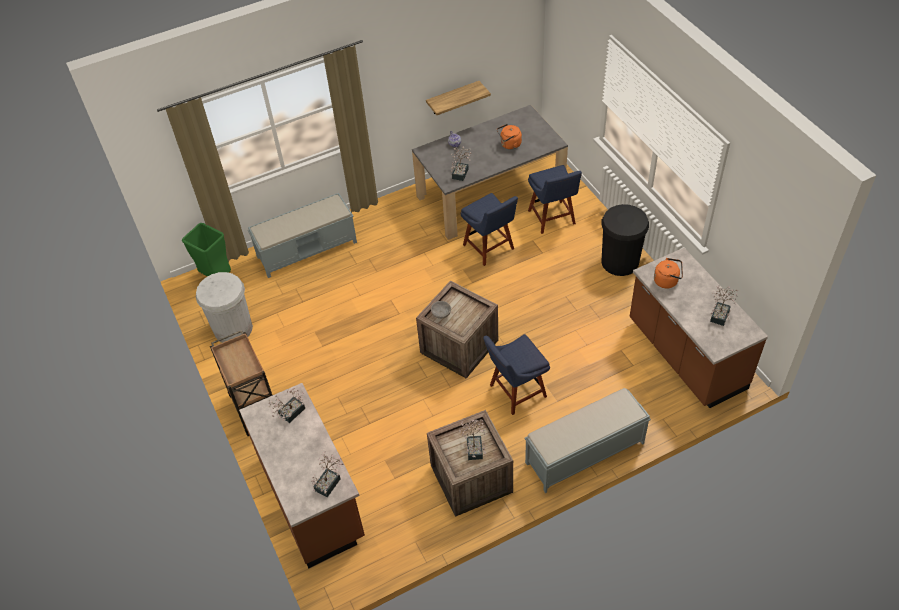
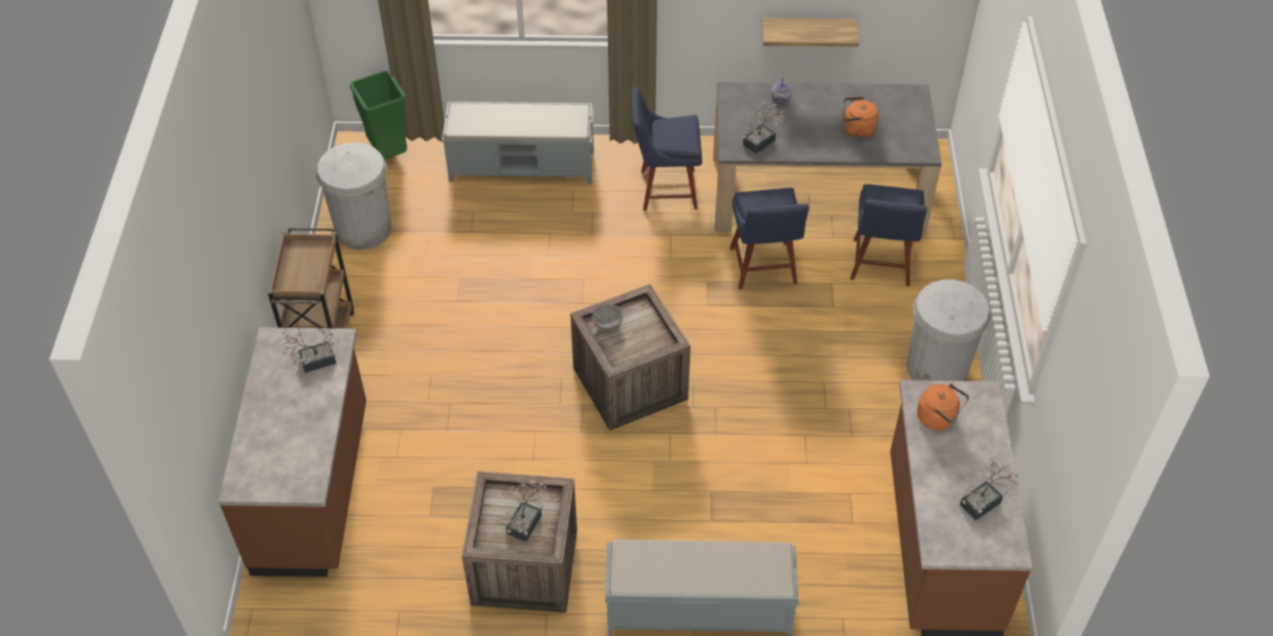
camera: 25 degrees right, 0 degrees up
(329, 482) = (299, 471): potted plant -> none
(515, 392) = (662, 480): blue chair -> blue chair (664, 189)
(620, 262) = (937, 368): black trash can -> white trash can

